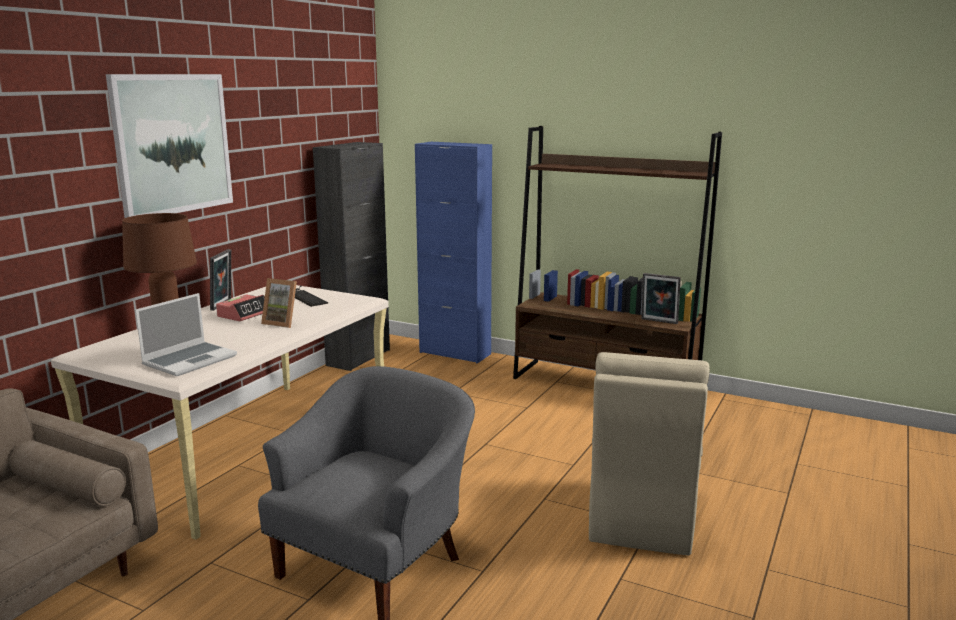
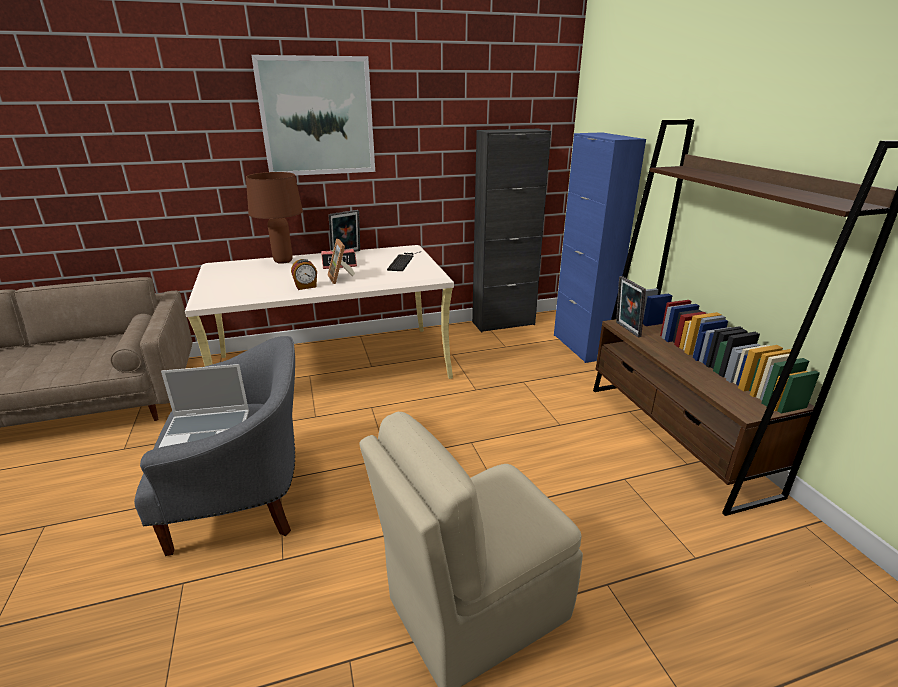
camera: 45 degrees right, 10 degrees up
(190, 360) = (234, 289): laptop -> laptop (208, 430)
(266, 337) = (306, 287): none -> alarm clock
(658, 321) = (730, 395): picture frame -> picture frame (626, 329)

